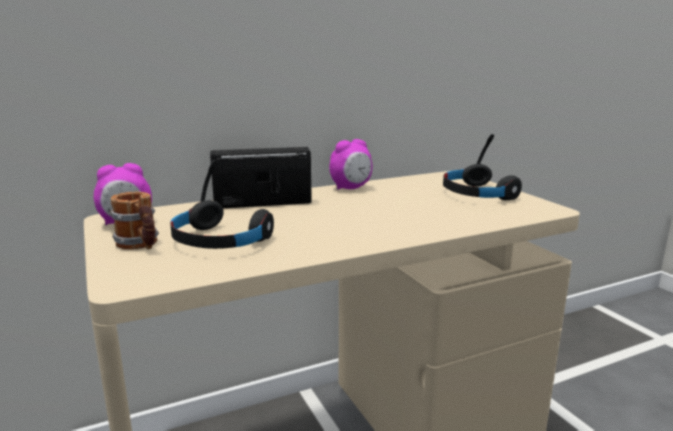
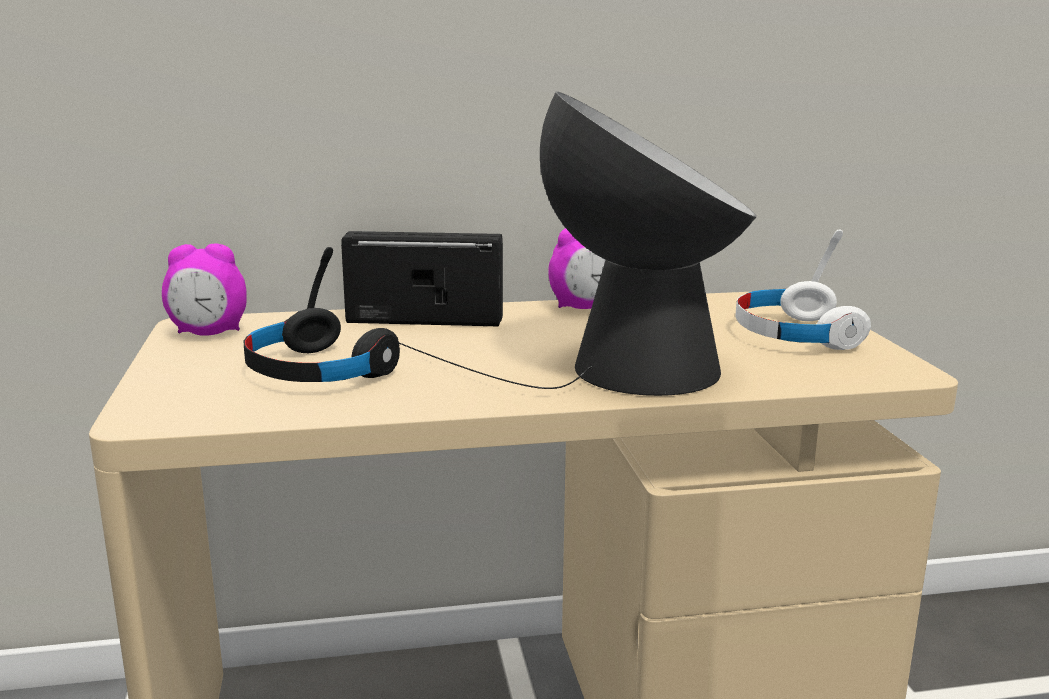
camera: 15 degrees right, 0 degrees up
(140, 245) = (204, 366): mug -> none
(401, 222) = (617, 369): none -> table lamp
(477, 194) = (794, 335): black headphones -> white headphones

